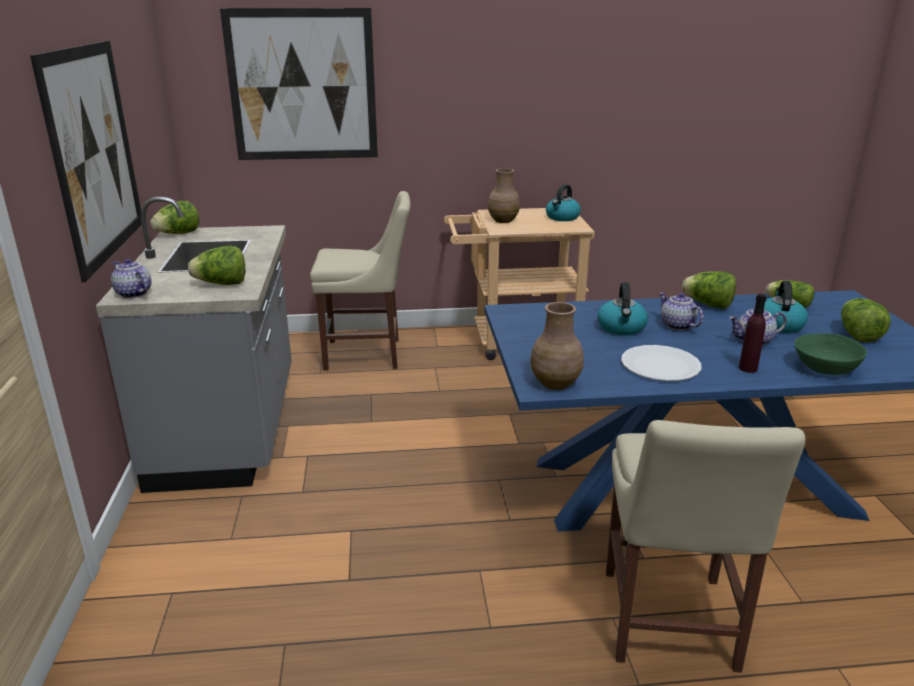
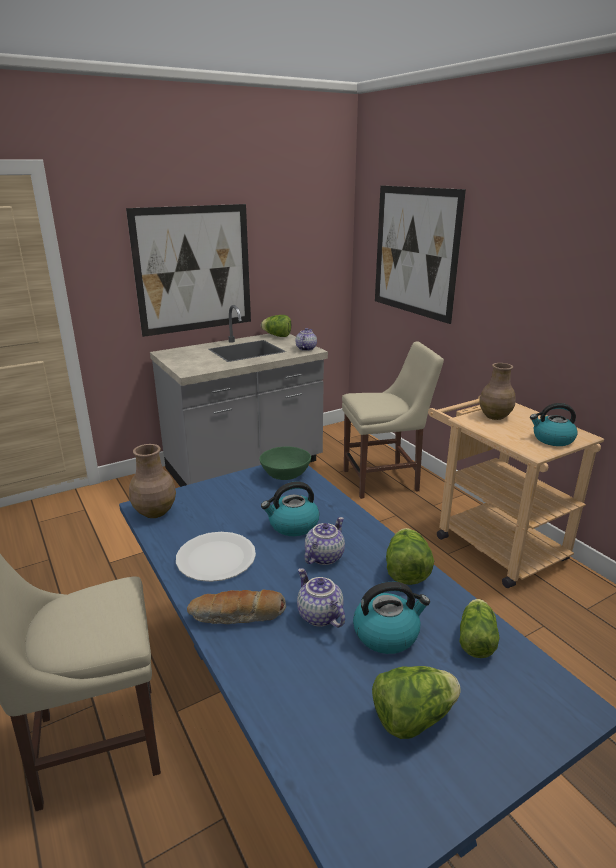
camera: 65 degrees right, 0 degrees up
(132, 294) = (170, 353): teapot -> teapot (305, 348)
(222, 284) = (199, 365): lettuce -> none
(367, 354) = (384, 480): beige chair -> beige chair turned 75 degrees counterclockwise
(748, 368) = (237, 616): purple bottle -> bread
(825, 368) = (270, 682): green bowl -> green bowl (285, 474)

